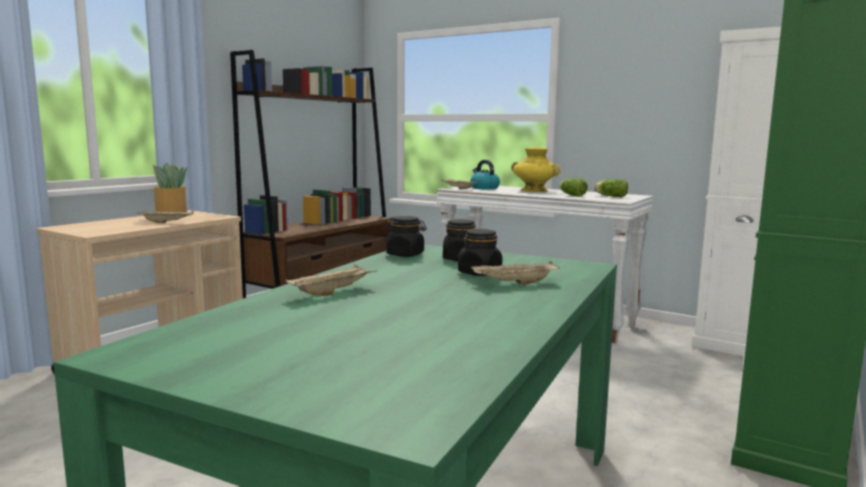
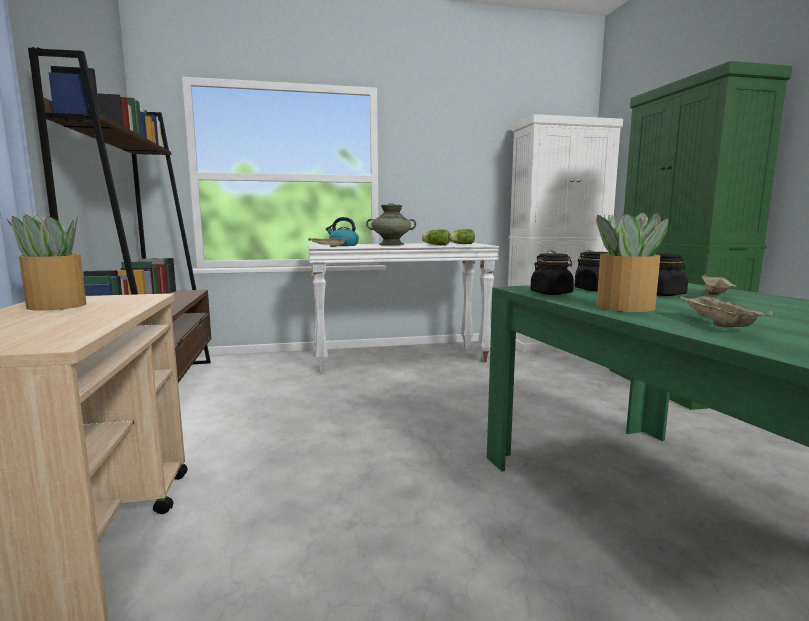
camera: 45 degrees left, 0 degrees up
(167, 223) = (108, 312): beige tray -> none
(370, 272) = (624, 307): none -> potted plant
(534, 191) = (391, 244): yellow vase -> turquoise vase

